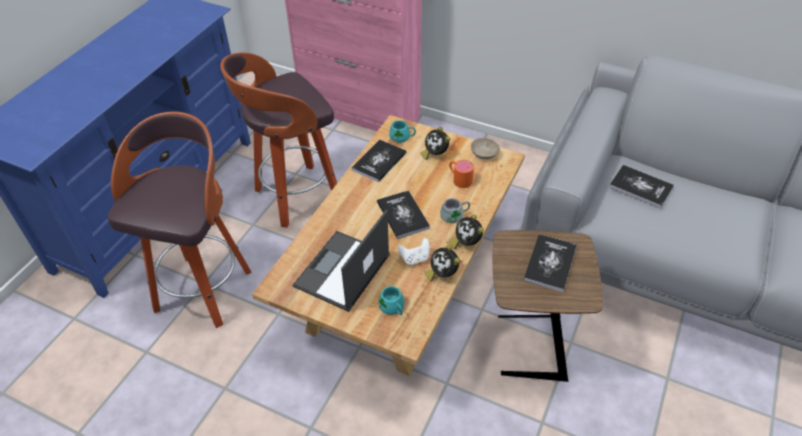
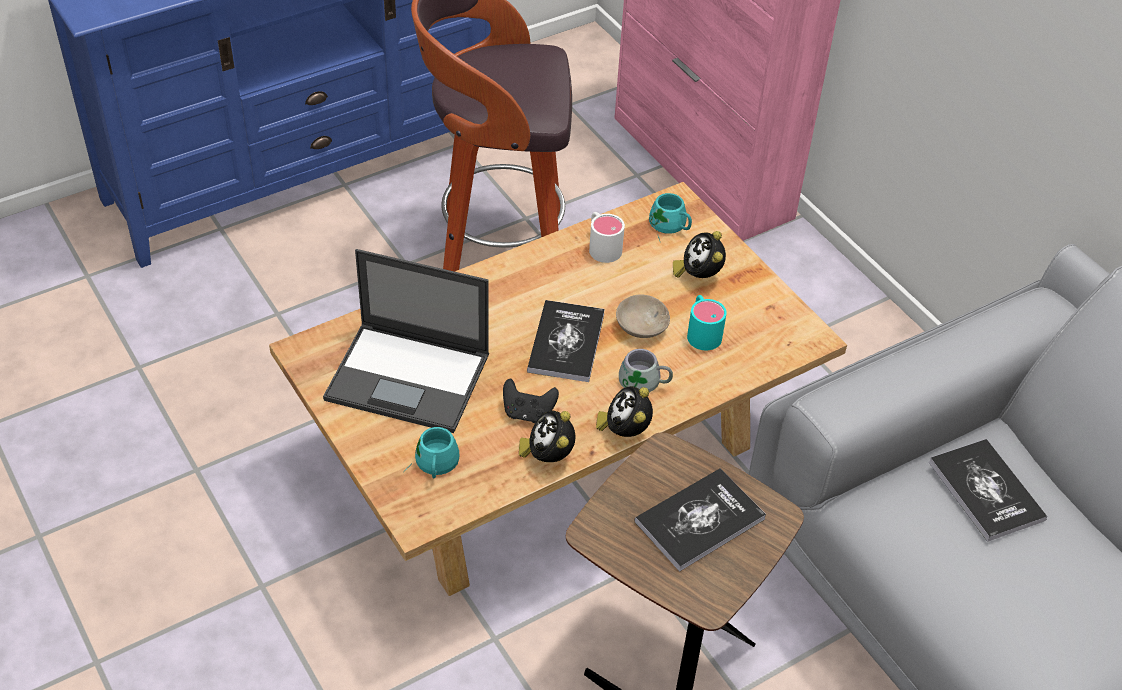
camera: 30 degrees right, 0 degrees up
(204, 288) = (273, 321): stool -> none
(342, 271) = (410, 377): laptop -> laptop turned 135 degrees counterclockwise
(379, 161) = (602, 246): book -> white mug
(415, 258) = (528, 413): white game controller -> black game controller
(459, 179) = (702, 331): orange mug -> turquoise mug
(483, 154) = (777, 312): beige bowl -> beige bowl (639, 326)

